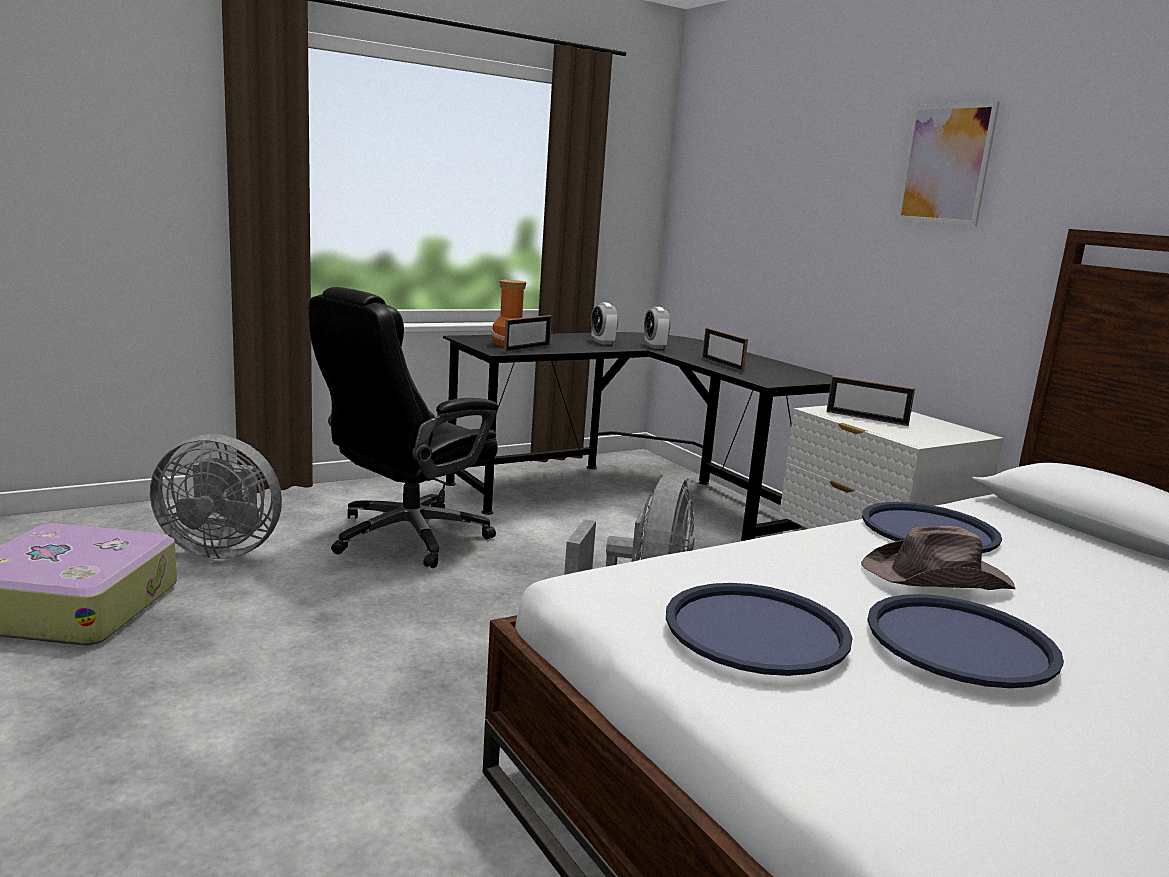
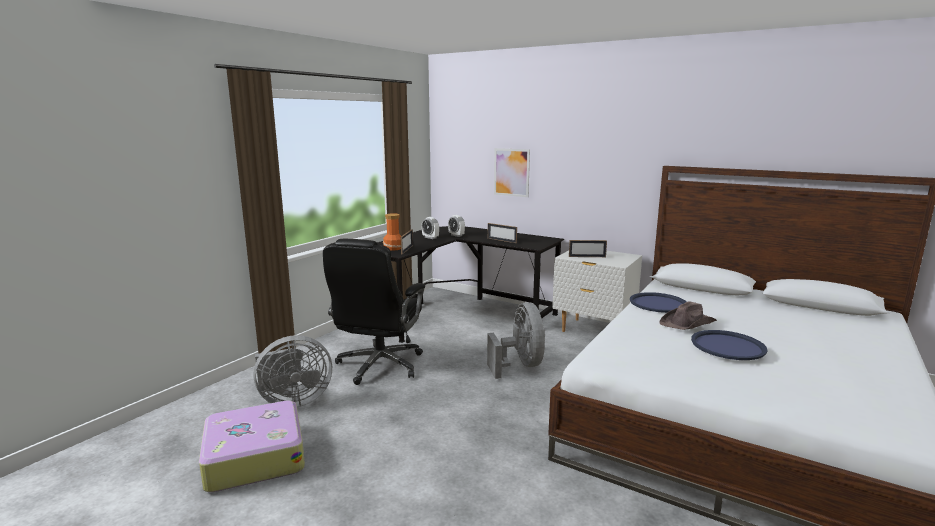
camera: 25 degrees left, 0 degrees up
(756, 630) = (672, 361): blue tray -> none
(945, 164) = (596, 137): picture -> picture (511, 172)

